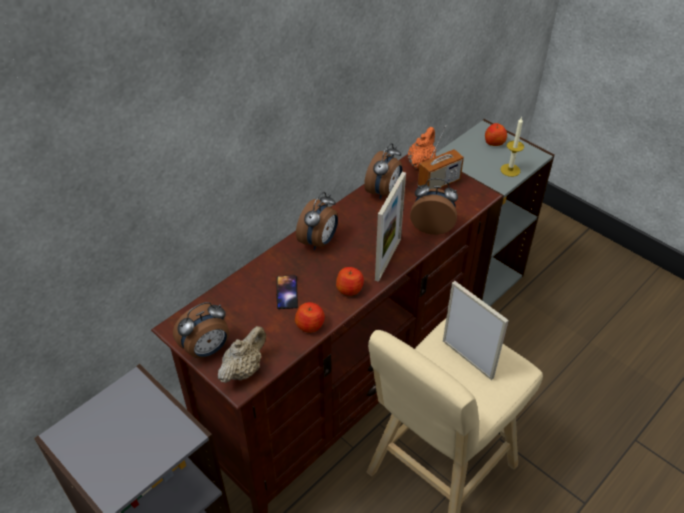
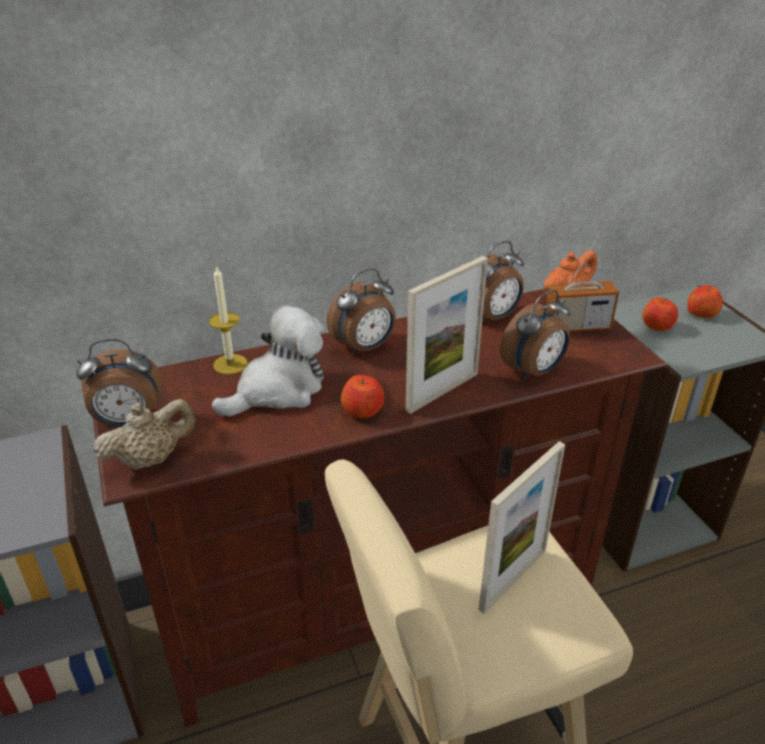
camera: 25 degrees right, 10 degrees down
(287, 292) = (278, 390): phone -> plush toy
(310, 325) = (277, 436): apple -> apple (657, 326)
(432, 226) = (533, 372): alarm clock -> alarm clock turned 105 degrees clockwise
(467, 359) = (513, 579): picture frame -> picture frame turned 60 degrees clockwise
(510, 170) = (708, 350): candle -> candle (230, 364)

